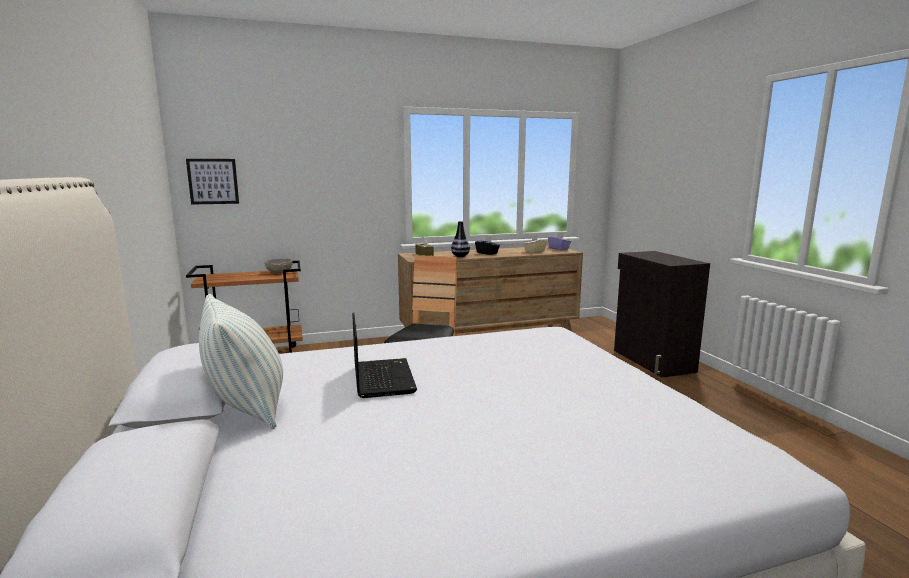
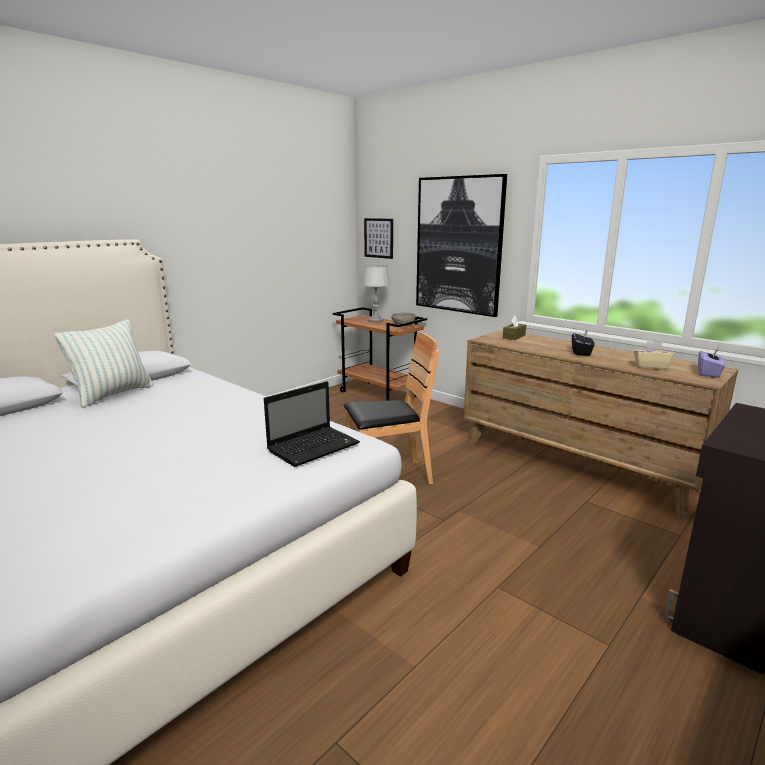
camera: 60 degrees right, 5 degrees up
(236, 275) = (376, 320): none -> grey table lamp
(329, 184) = (458, 245): none -> picture
(382, 378) = (176, 411): laptop -> laptop (314, 447)
(460, 256) = (536, 347): vase -> none

